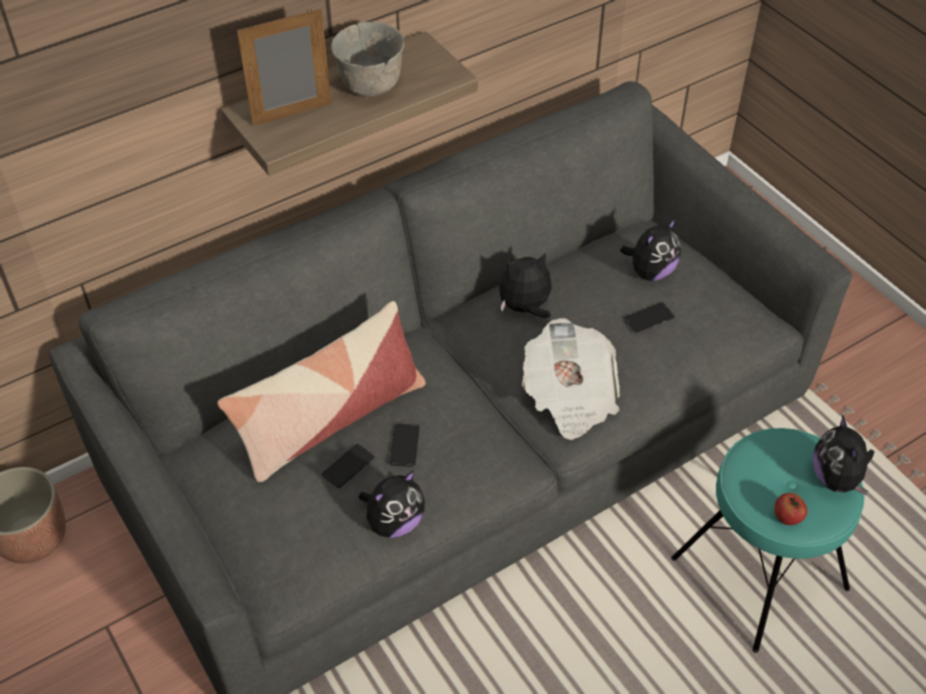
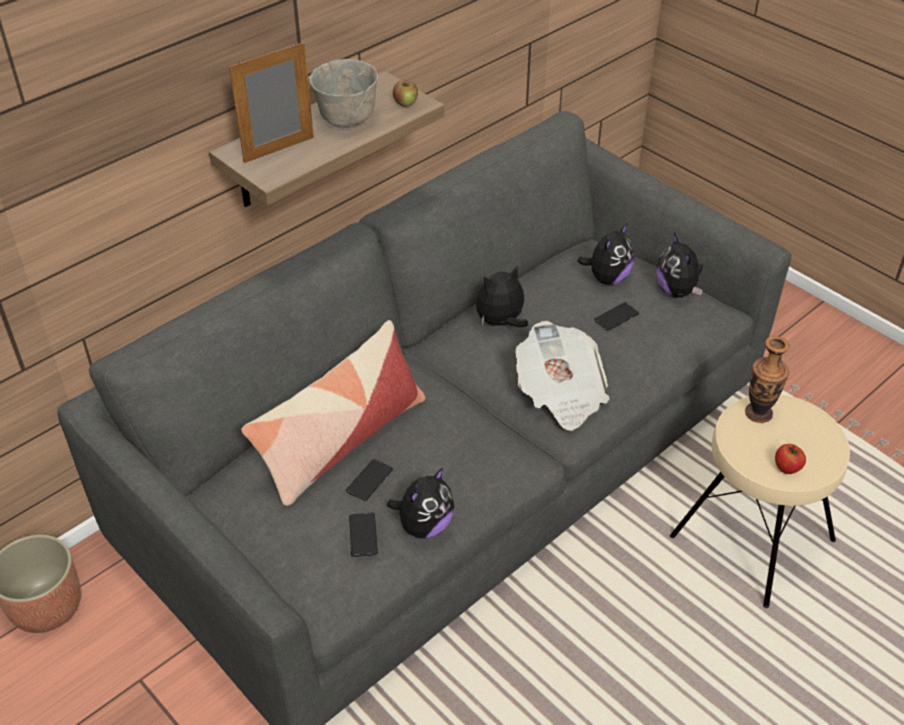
camera: 10 degrees left, 5 degrees down
(404, 445) = (418, 455): phone -> phone (363, 535)
(437, 72) = (405, 103): none -> apple
(759, 575) = (752, 539): turquoise stool -> beige stool
(773, 451) = (758, 413): none -> vase
(836, 479) = (821, 429): plush toy -> plush toy (677, 291)

